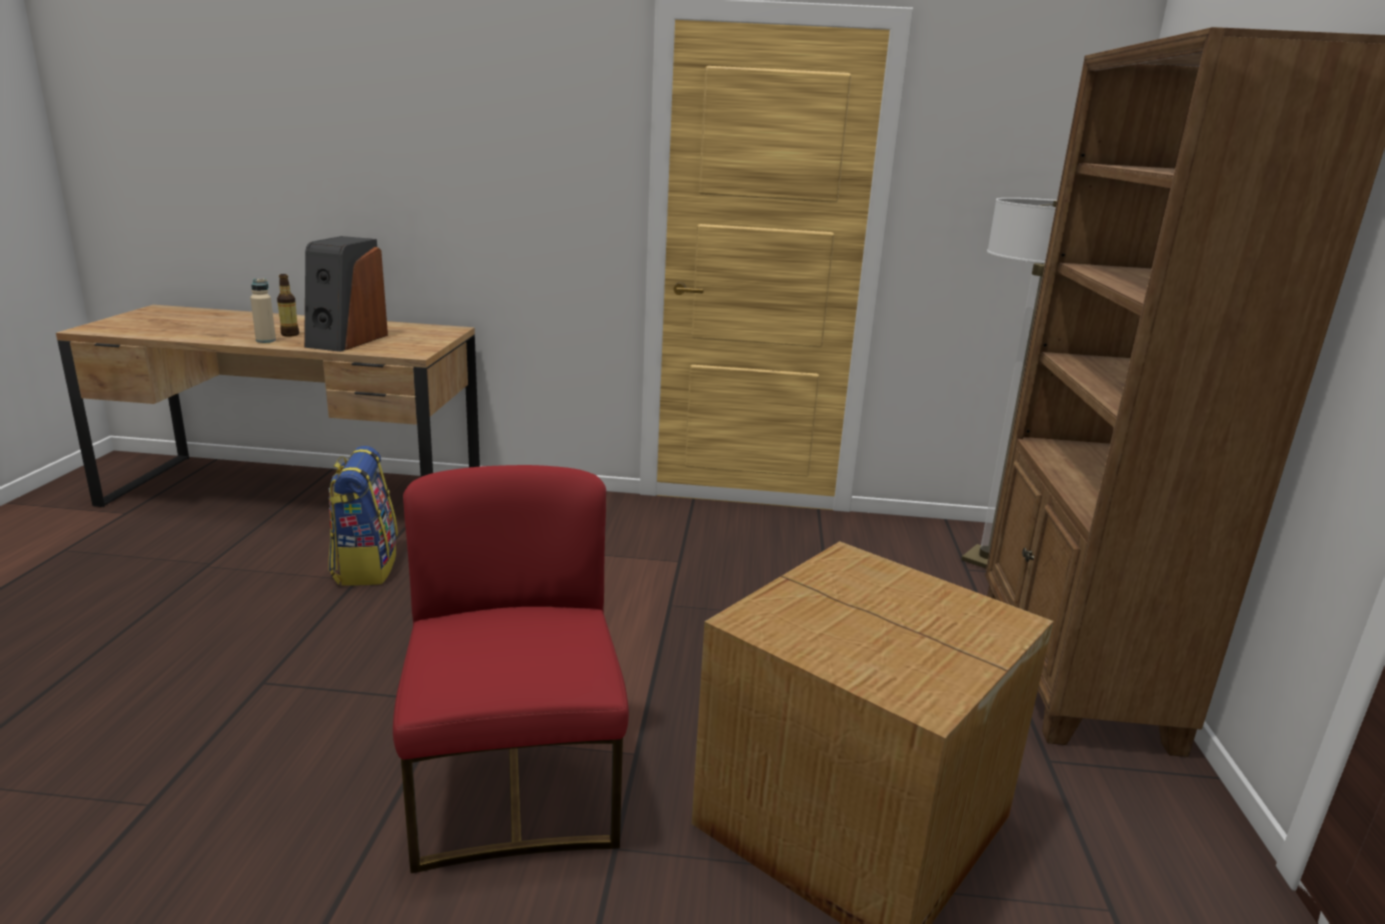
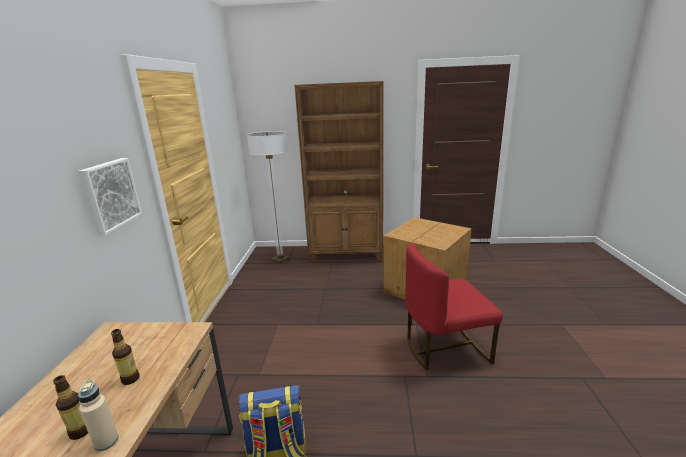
camera: 90 degrees left, 0 degrees up
(346, 340) = (130, 379): speaker -> bottle
(546, 188) = (110, 194): none -> picture

